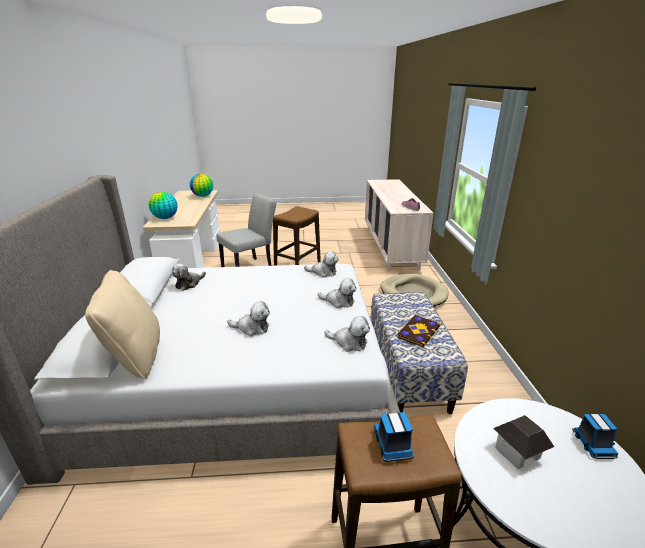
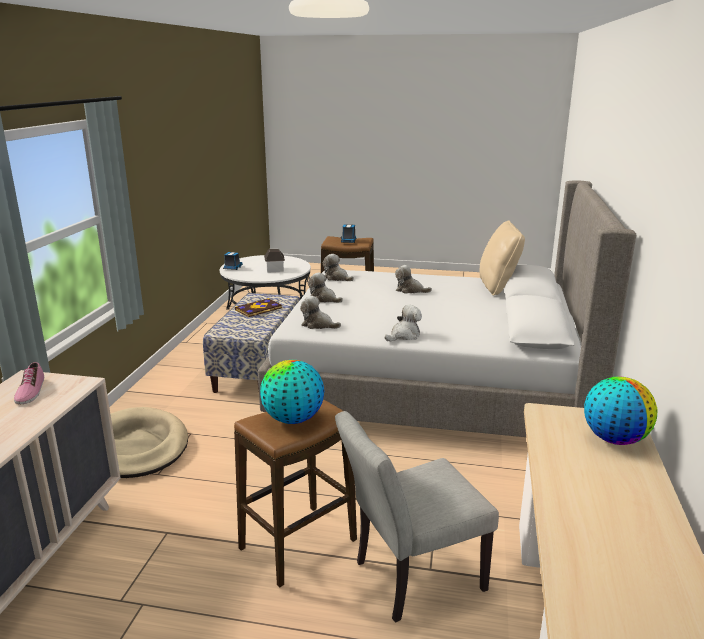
camera: 165 degrees left, 5 degrees down
(189, 283) = (484, 330): plush toy -> plush toy (404, 335)
(203, 196) = (586, 576): globe -> globe (293, 419)

